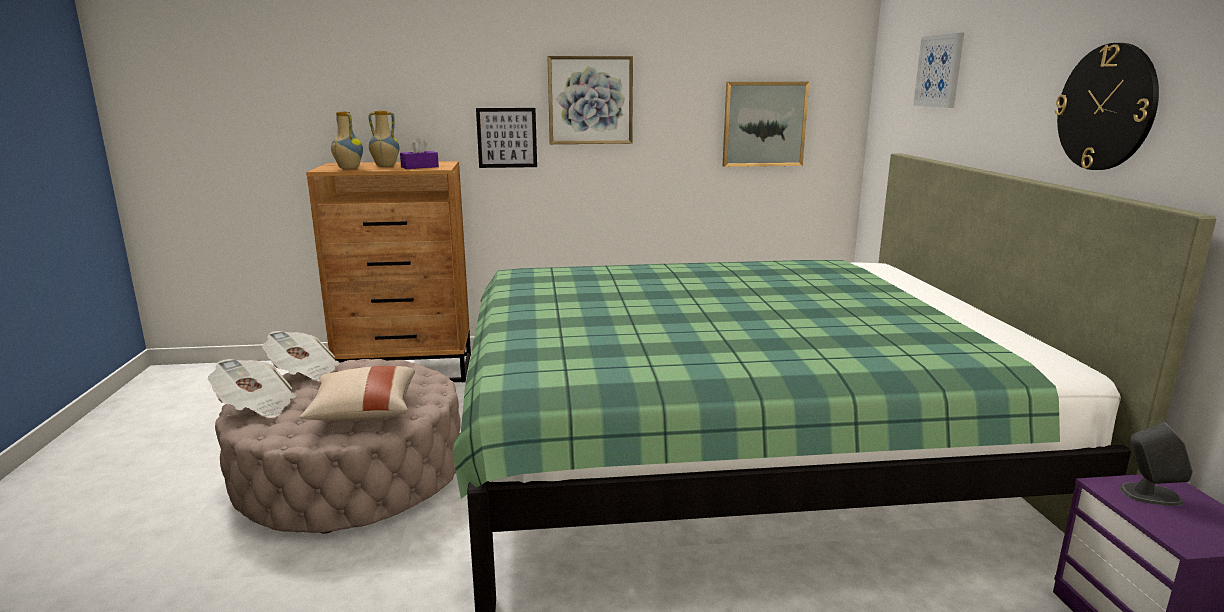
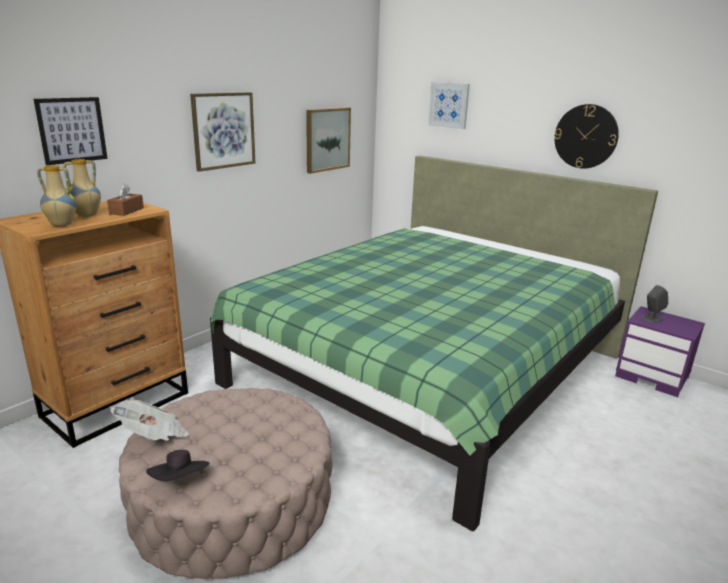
camera: 45 degrees left, 5 degrees up
(256, 406) = (180, 480): newspaper -> black hat
(363, 411) = (275, 440): beige pillow -> none
(419, 167) = (126, 211): purple tissue box -> brown tissue box
(507, 137) = (163, 170): picture -> picture (72, 130)

